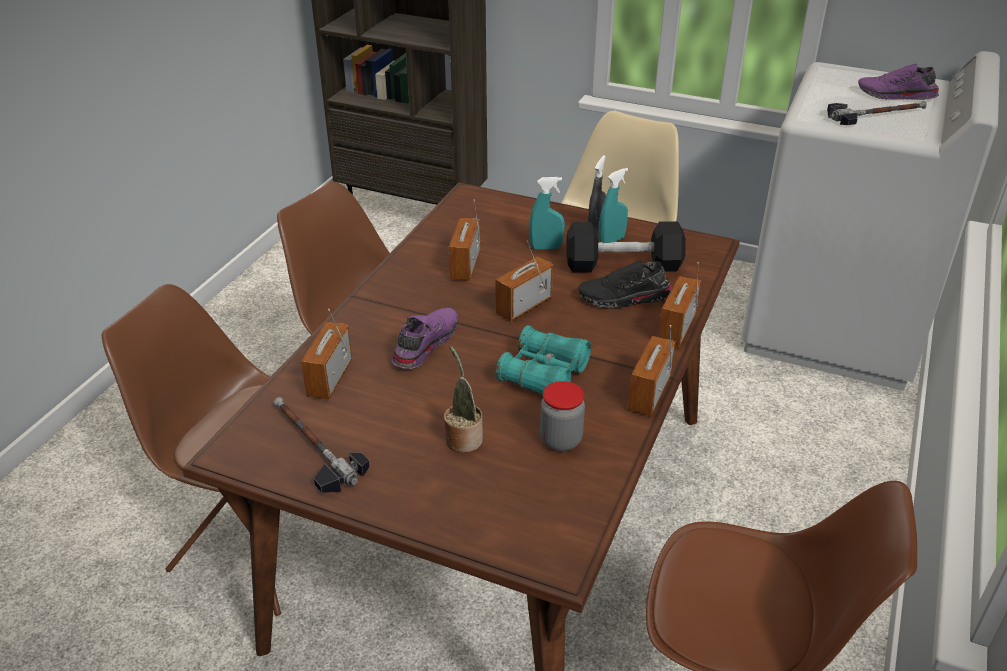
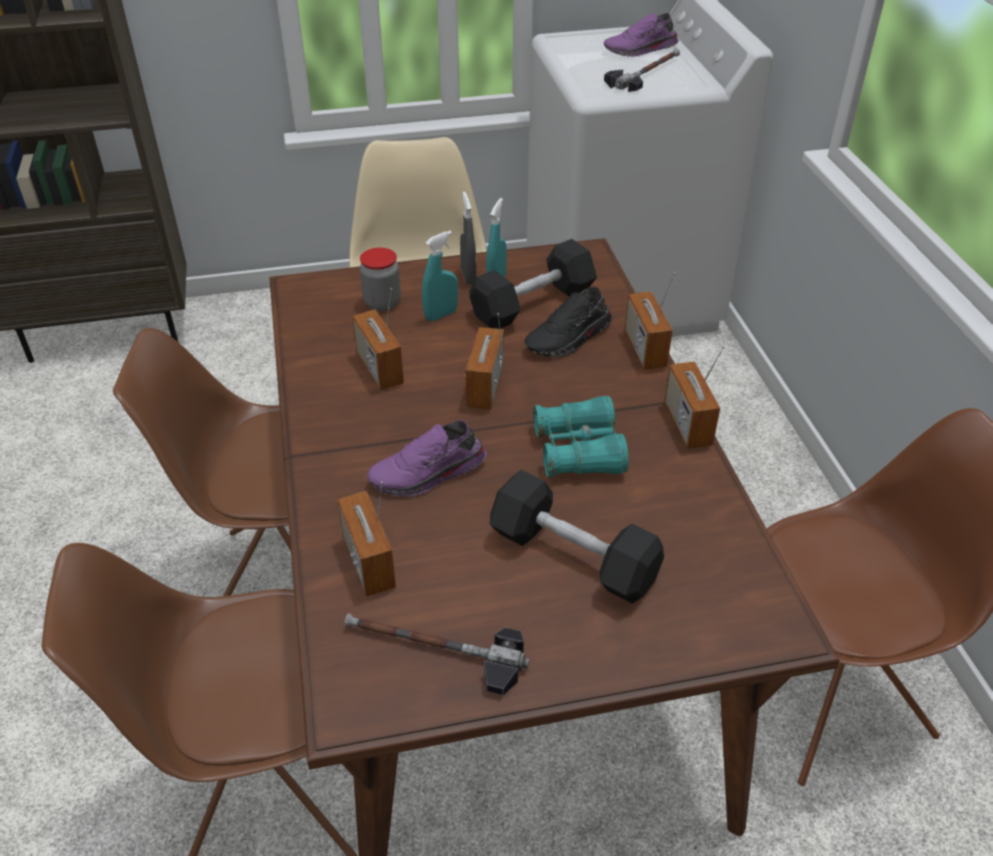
camera: 35 degrees left, 5 degrees up
(424, 344) = (428, 475): purple shoe -> purple shoe turned 105 degrees counterclockwise
(463, 438) = (573, 556): potted plant -> black dumbbell
(561, 440) = (662, 510): jar -> jar (382, 303)

